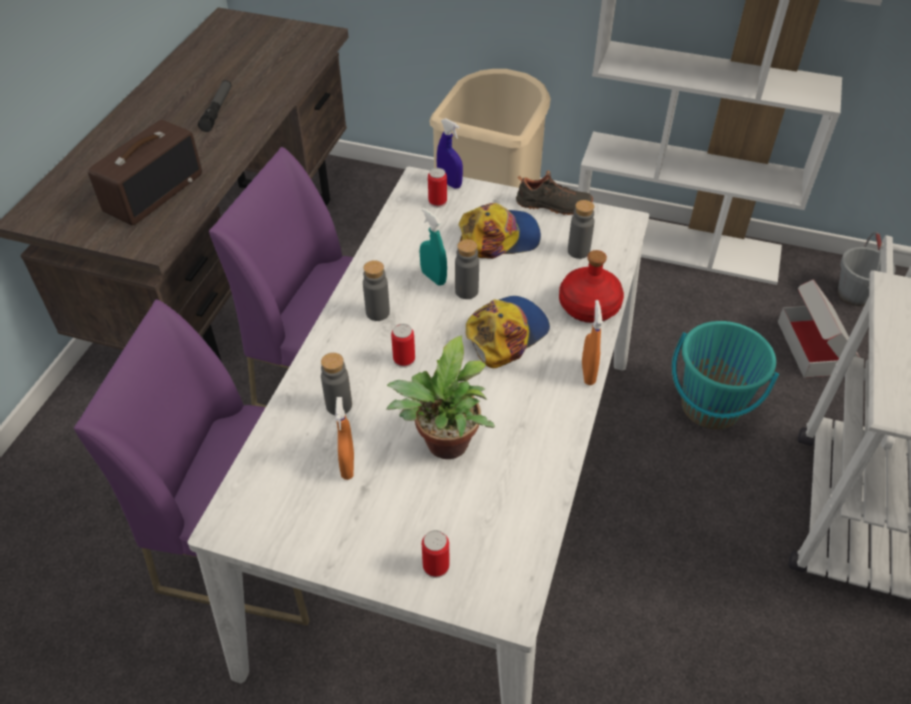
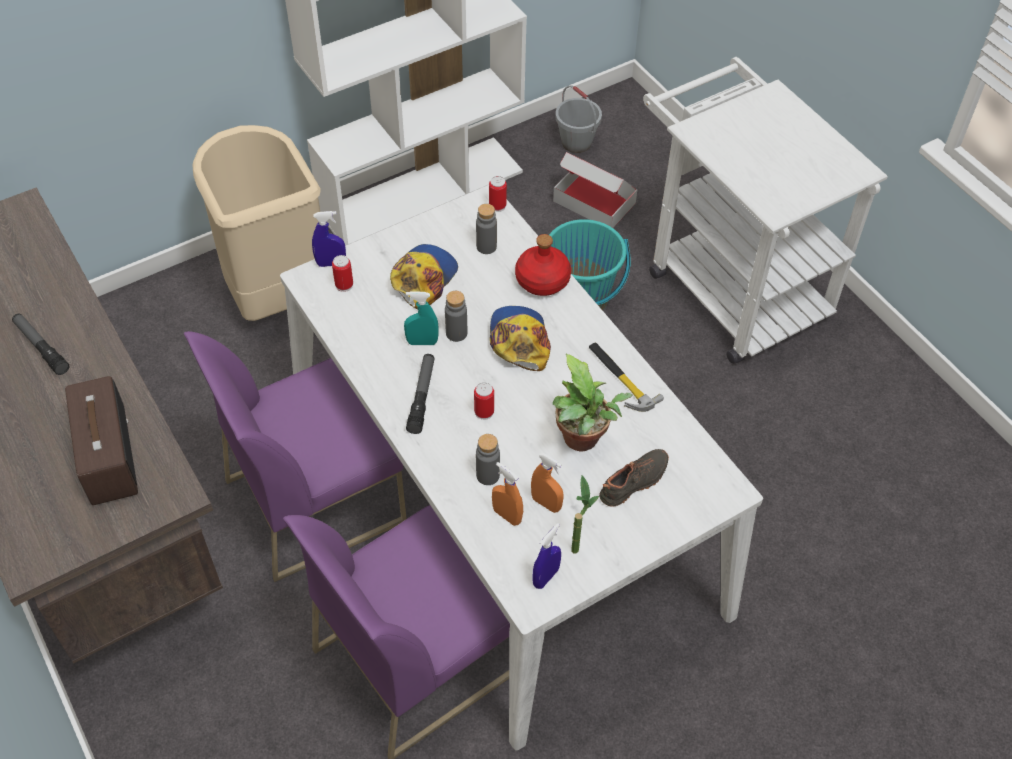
camera: 50 degrees left, 5 degrees up
(264, 518) = (546, 577): none -> blue spray bottle
(324, 518) = (577, 543): none -> potted plant
(377, 312) = (422, 397): grey bottle -> flashlight
(436, 566) = (669, 507): can -> can (497, 206)
(546, 428) = (620, 378): none -> hammer
(553, 206) = (426, 226): black shoe -> black shoe (635, 483)
(588, 373) = (598, 324): orange spray bottle -> orange spray bottle (507, 515)

